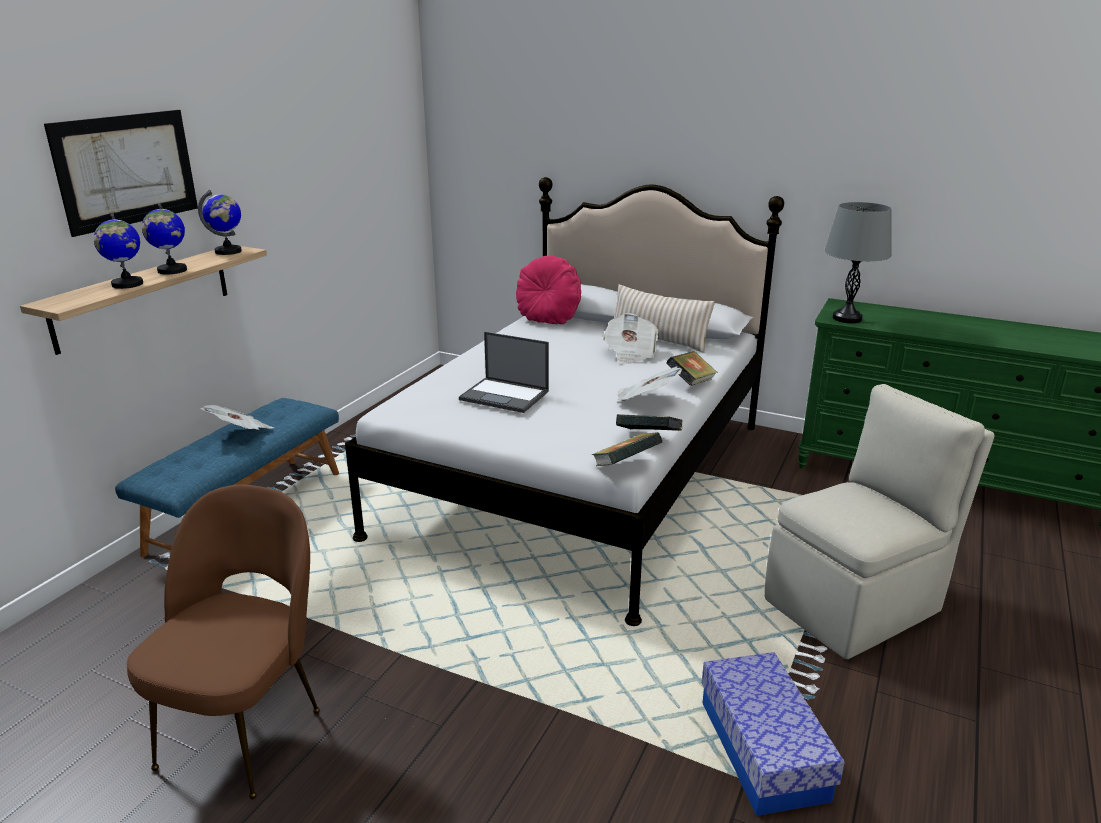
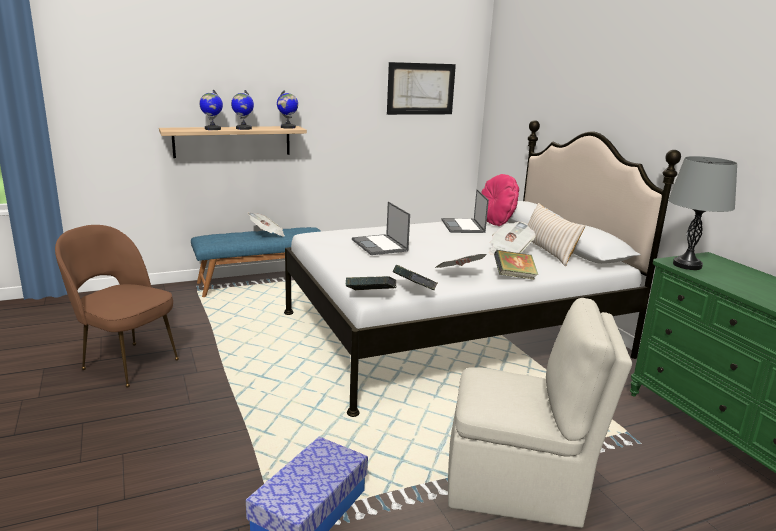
camera: 40 degrees right, 5 degrees down
(127, 170) = (236, 70): picture -> picture (421, 89)
(248, 730) = (126, 362): brown chair -> brown chair turned 120 degrees counterclockwise
(528, 336) = (463, 226): none -> laptop

